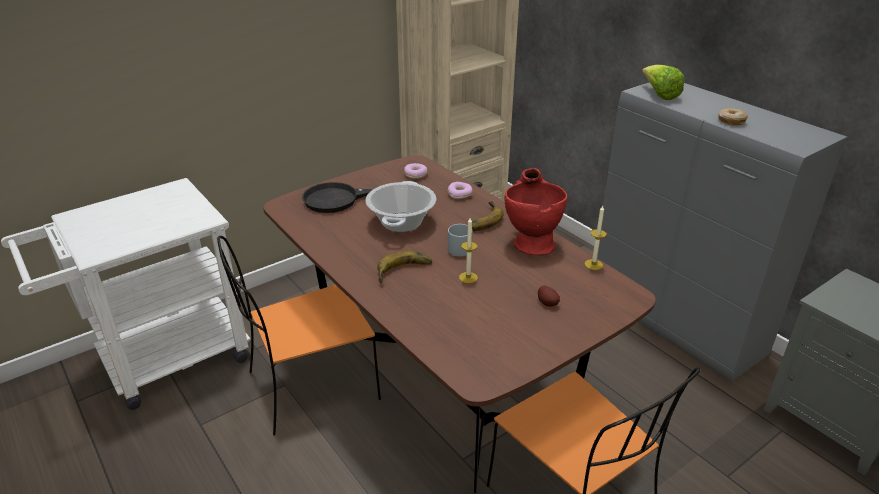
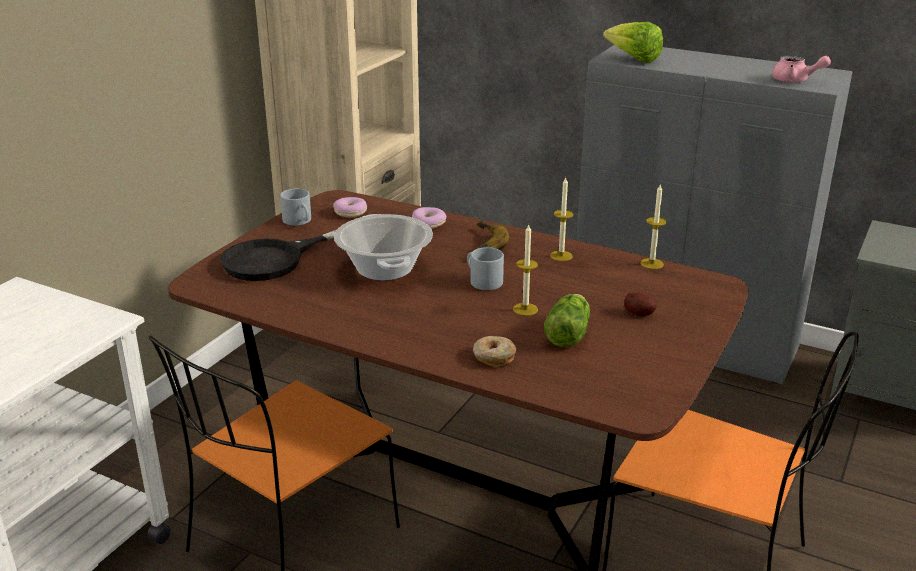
camera: 25 degrees left, 5 degrees down
(378, 174) = (300, 221): none -> grey mug
(405, 272) = (443, 322): banana -> none
(482, 304) = (569, 333): none -> lettuce
(530, 241) = (561, 256): red vase -> candle
(730, 121) = (733, 73): donut -> donut (493, 357)
(779, 137) = (795, 80): none -> pink teapot

